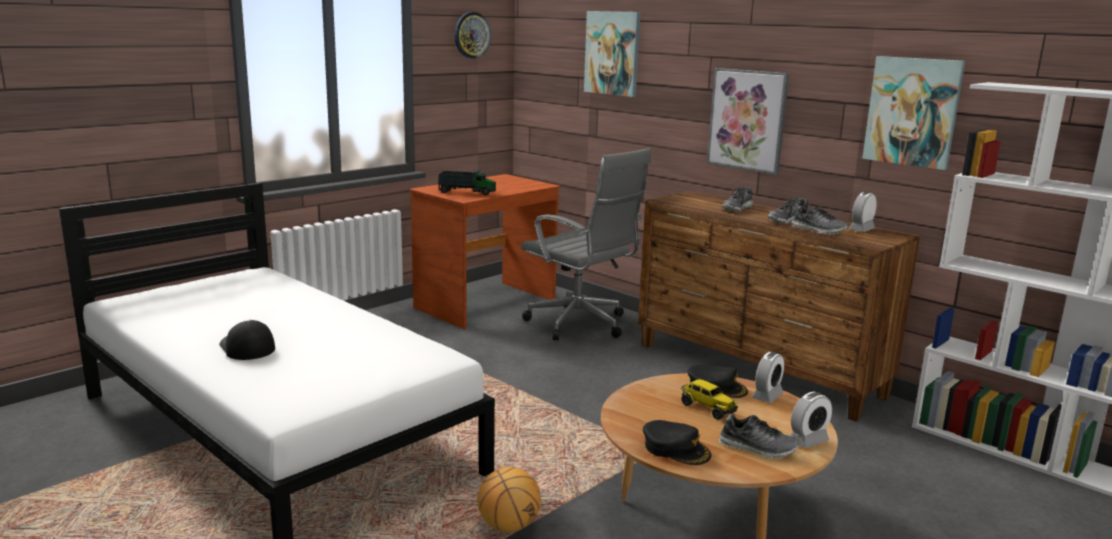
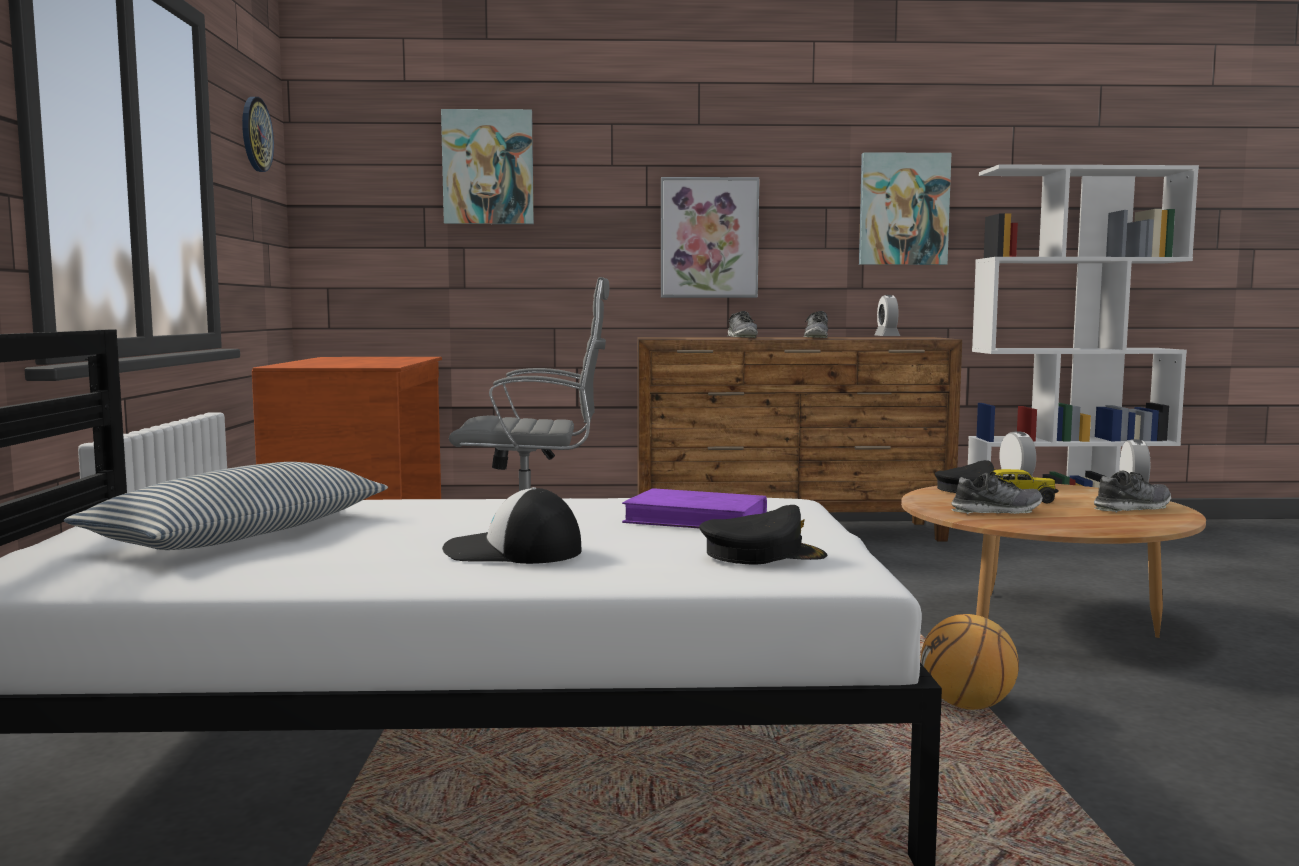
camera: 45 degrees left, 10 degrees down
(222, 301) = (242, 534): none -> pillow
(368, 355) = (697, 519): none -> purple book
(466, 192) = (357, 364): toy truck -> none
(676, 449) = (1101, 523): black cap -> black cap (762, 554)
(818, 230) = (868, 338): shoe -> shoe (996, 511)

